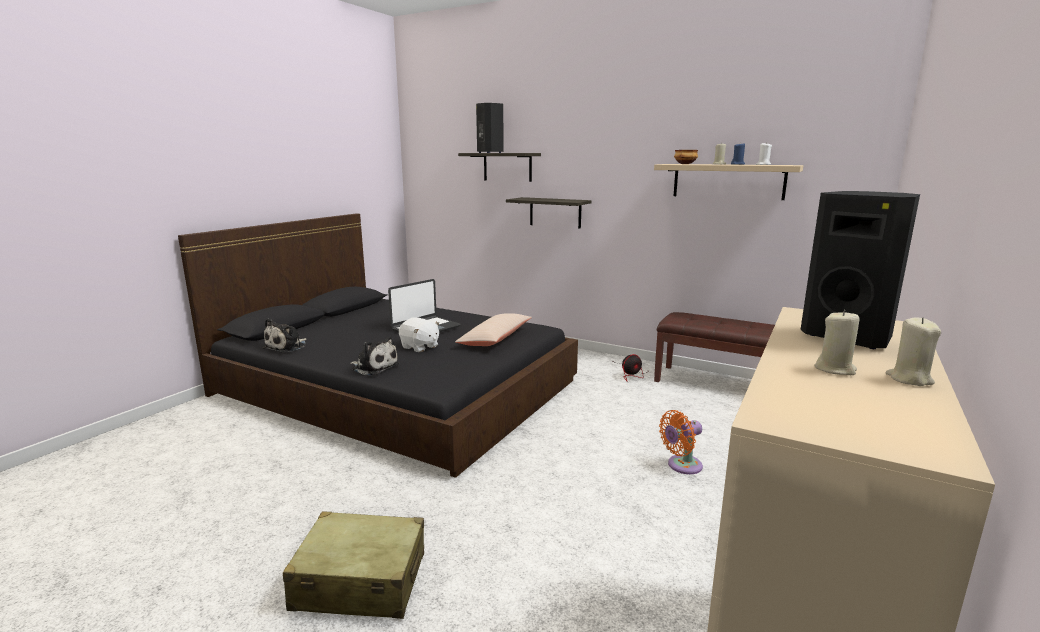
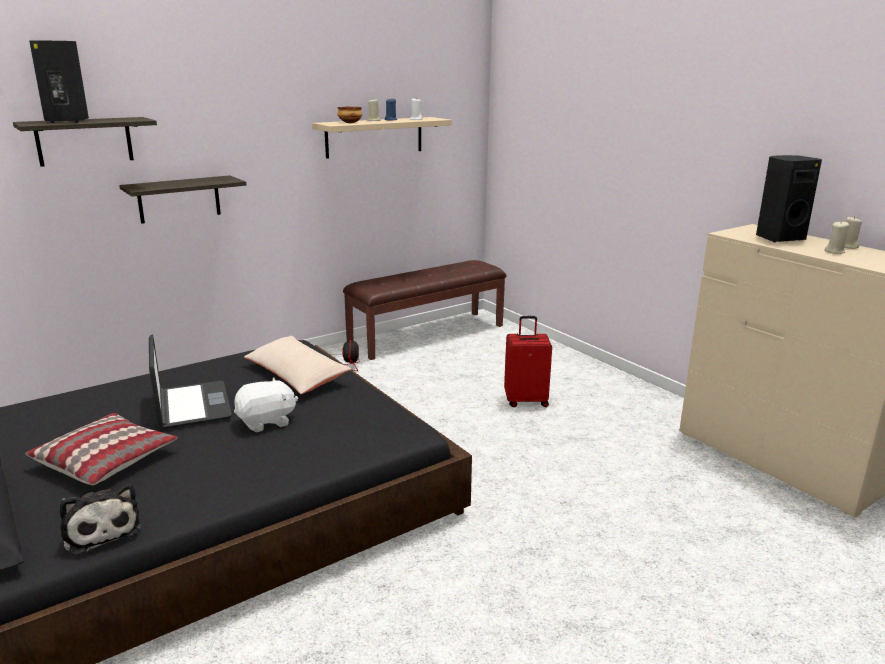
camera: 65 degrees left, 5 degrees up
(354, 330) = (106, 460): none -> pillow
(360, 581) = (607, 604): beige suitcase -> none
(374, 367) = (301, 463): plush toy -> none
(681, 466) = (526, 401): orange fan -> red suitcase

